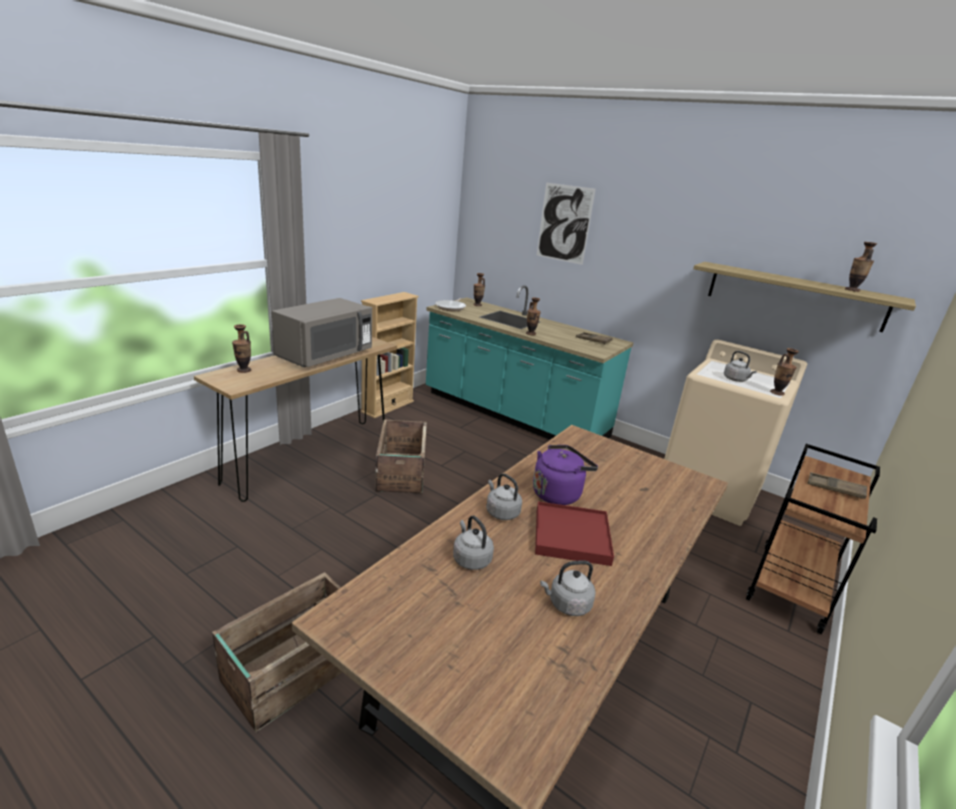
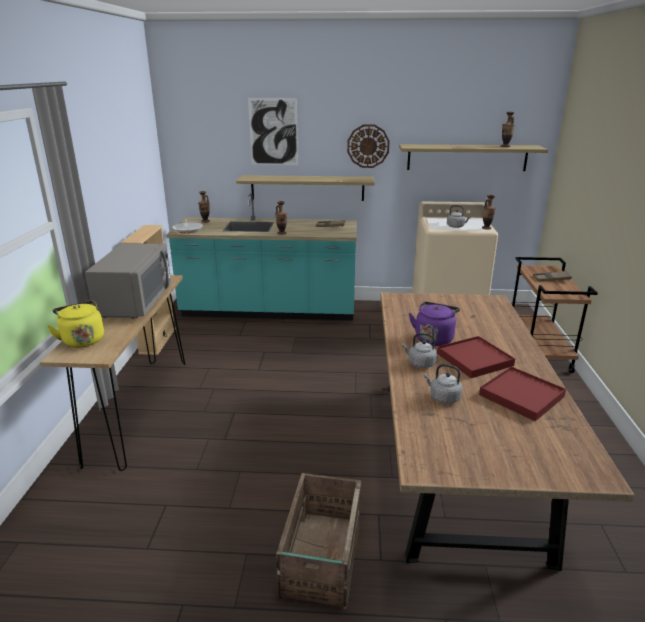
camera: 30 degrees left, 0 degrees up
(244, 370) = (82, 340): vase -> yellow kettle
(401, 473) = (233, 388): crate -> none
(567, 604) = (521, 396): grey kettle -> red tray
(587, 293) = (307, 188): none -> shelf
(665, 257) = (368, 146): none -> wall clock

